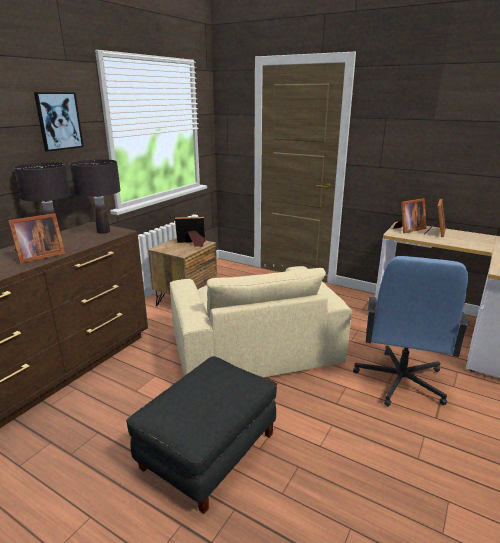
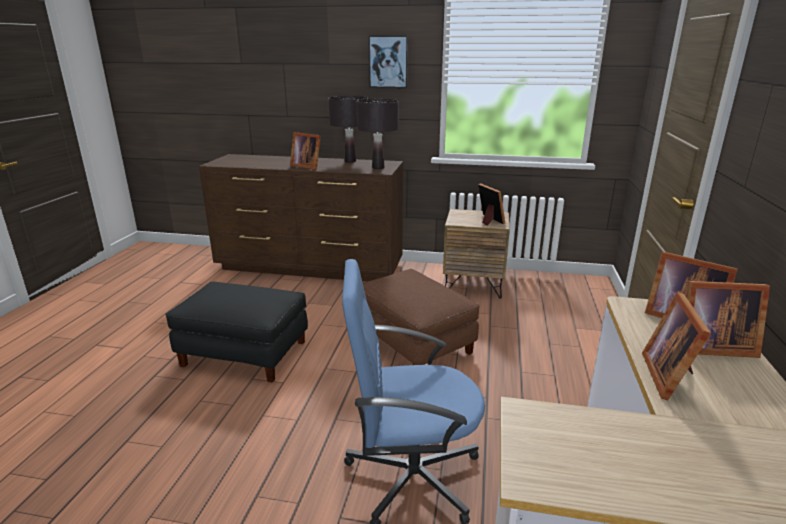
camera: 70 degrees right, 0 degrees up
(253, 347) = (413, 343): beige armchair -> brown ottoman
(462, 243) = (671, 376): none -> picture frame

